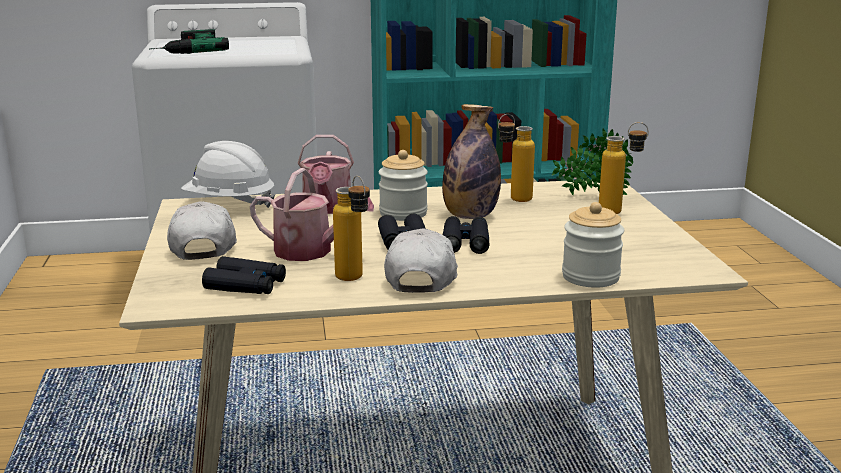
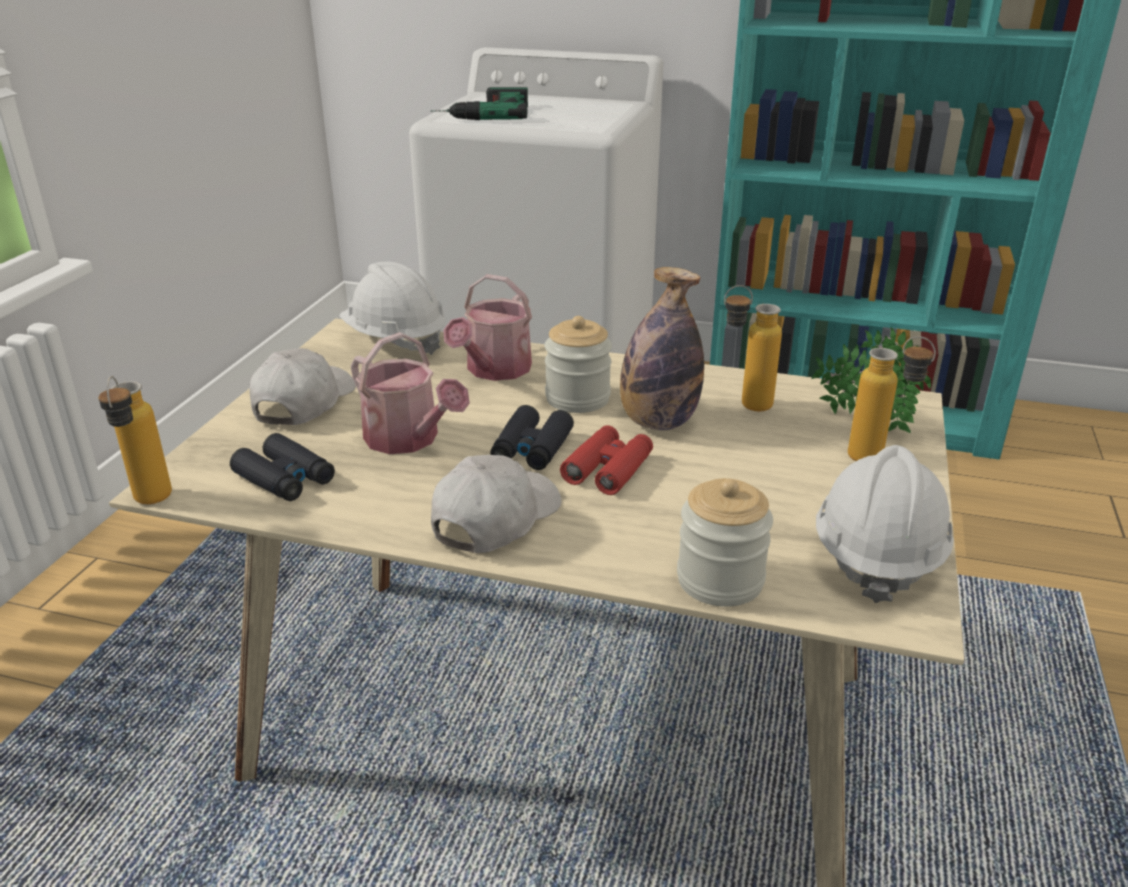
camera: 25 degrees right, 10 degrees up
(354, 280) = (410, 502): bottle -> bottle (149, 504)
(465, 242) = (608, 469): black binoculars -> red binoculars
(662, 251) = (877, 555): none -> white hard hat

